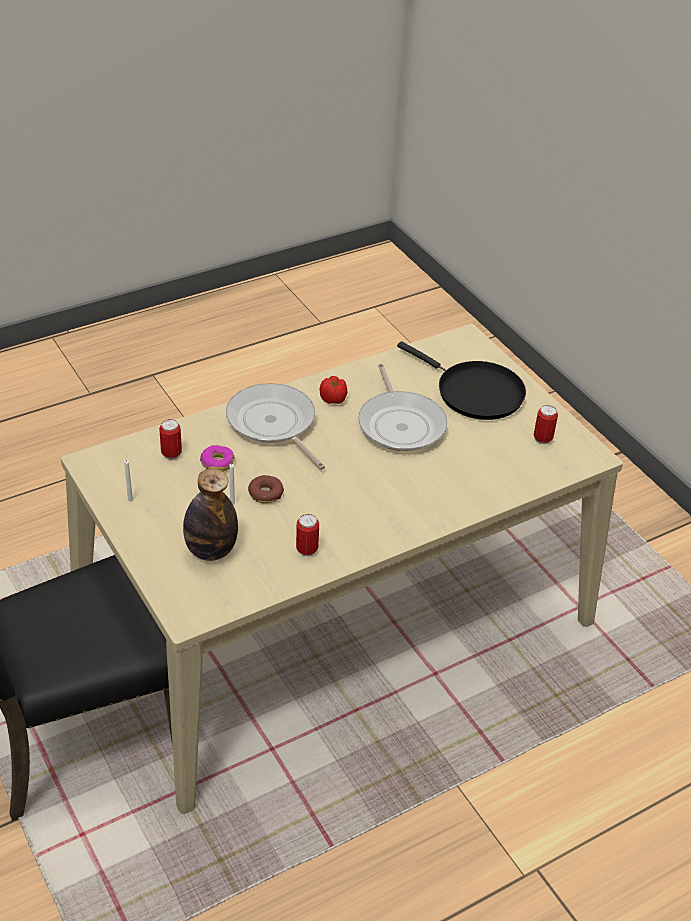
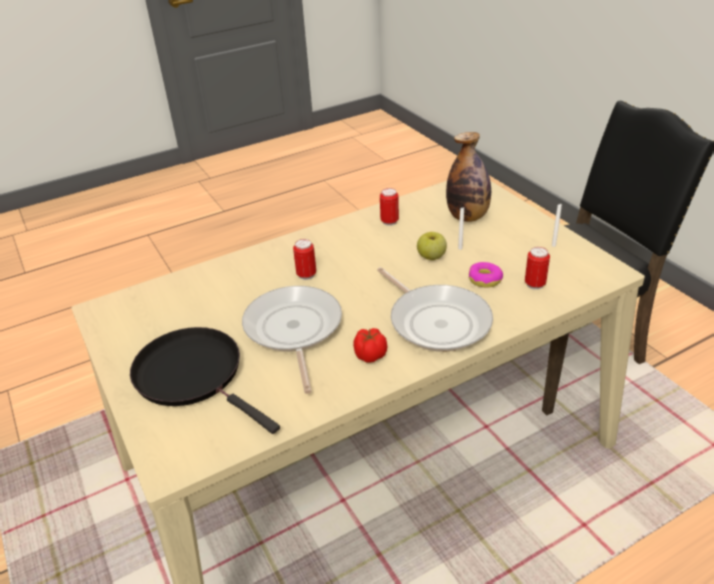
camera: 175 degrees left, 5 degrees down
(265, 494) = (431, 257): donut -> apple
(542, 439) = (141, 324): can -> can (306, 275)

